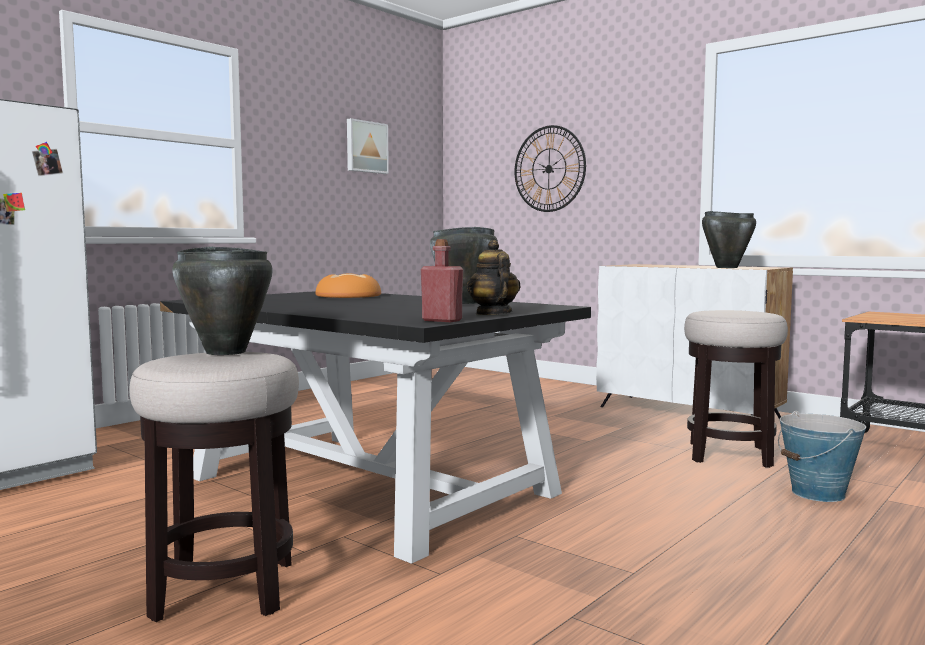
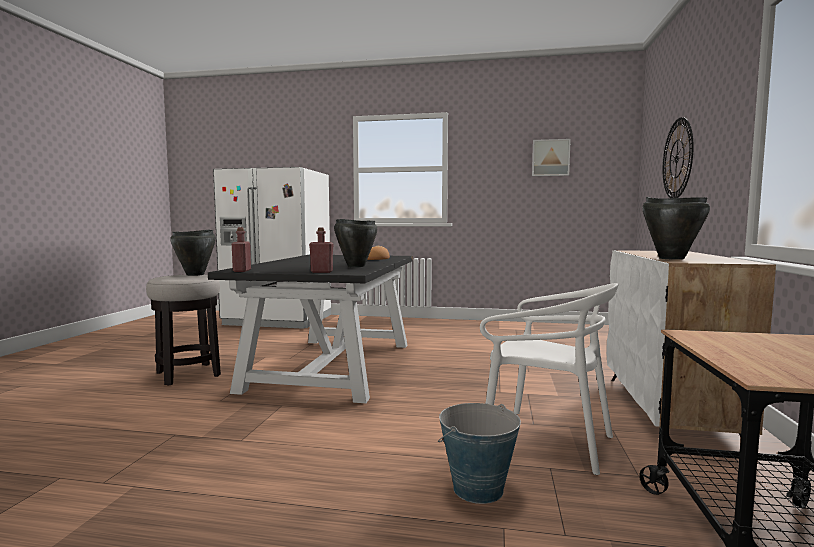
camera: 60 degrees right, 0 degrees up
(493, 313) = (287, 271): teapot -> none
(524, 309) = (321, 272): none -> red bottle
(730, 455) = (546, 441): stool -> white chair

